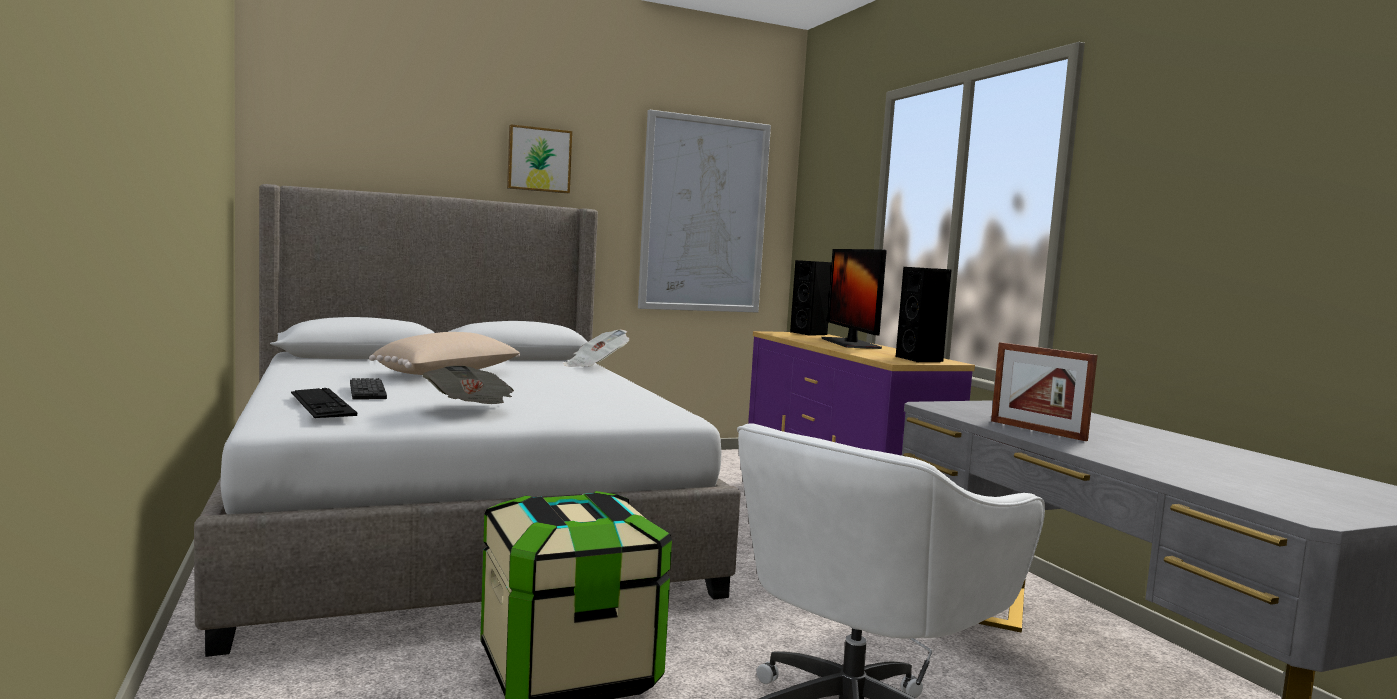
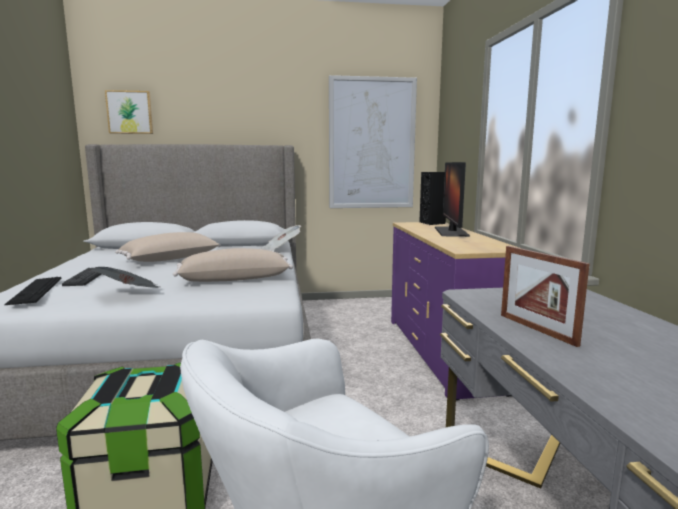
camera: 15 degrees right, 5 degrees up
(539, 159) = (258, 115): picture -> picture (130, 112)
(589, 397) = (235, 279): none -> beige pillow
(920, 359) = (487, 247): black speaker -> none

